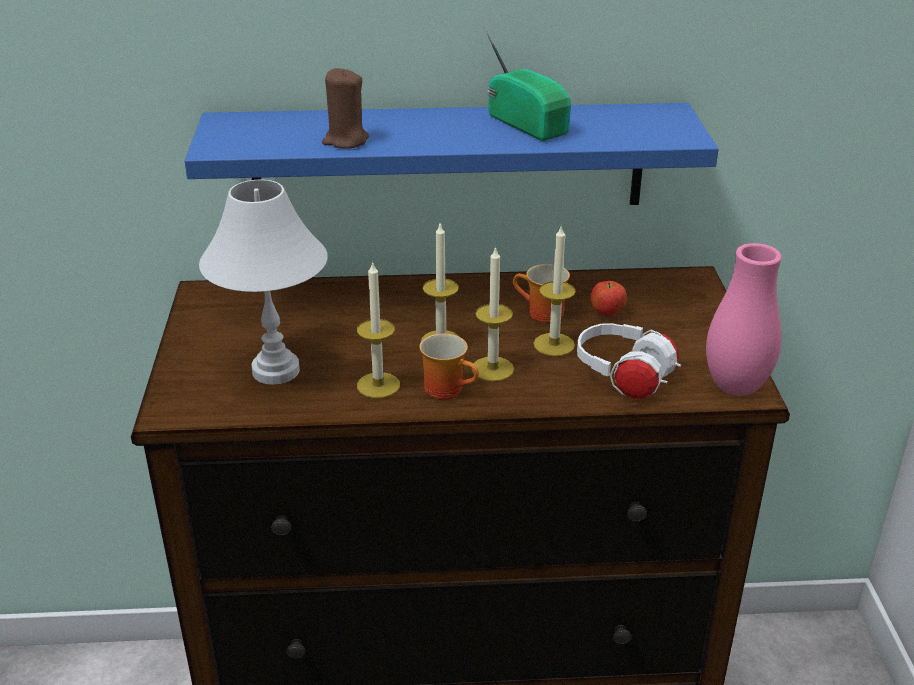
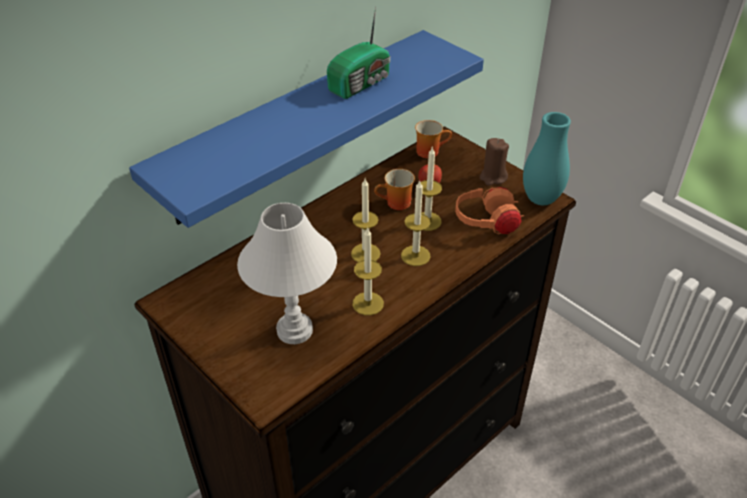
camera: 40 degrees left, 10 degrees up
(345, 141) = (272, 147): brown candle -> brown candle (493, 177)
(449, 388) = (409, 282): mug -> mug (430, 151)
(527, 124) = (361, 83): radio -> radio turned 120 degrees clockwise
(624, 379) = (486, 223): white headphones -> orange headphones
(735, 387) = (541, 199): pink vase -> turquoise vase

